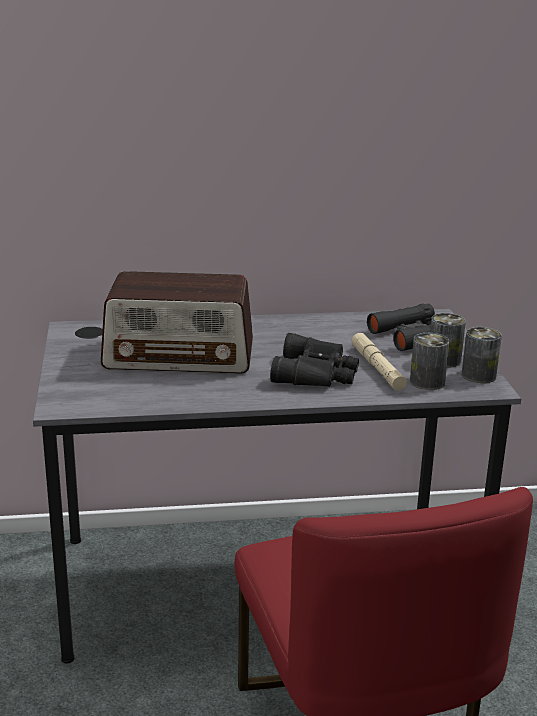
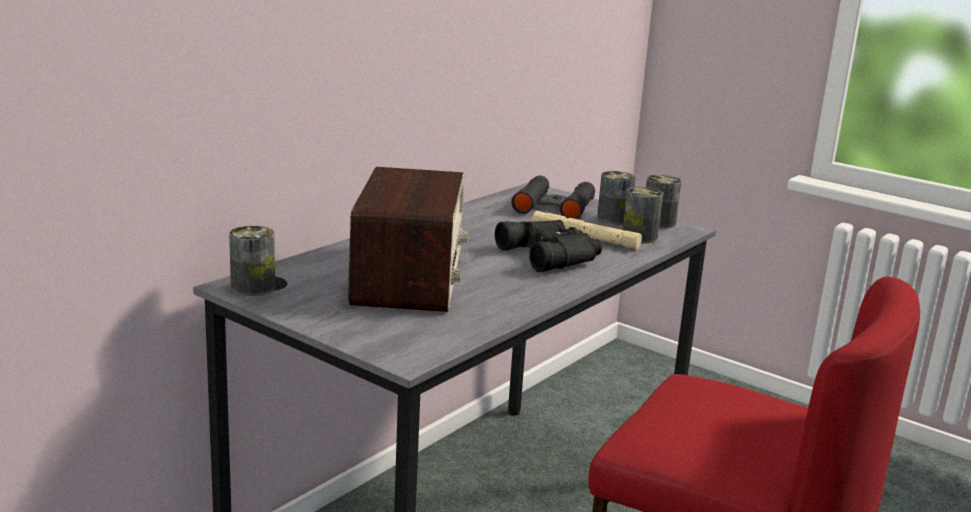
camera: 45 degrees left, 5 degrees down
(75, 332) = (253, 287): none -> can
(180, 355) = (409, 276): radio -> radio turned 45 degrees counterclockwise

